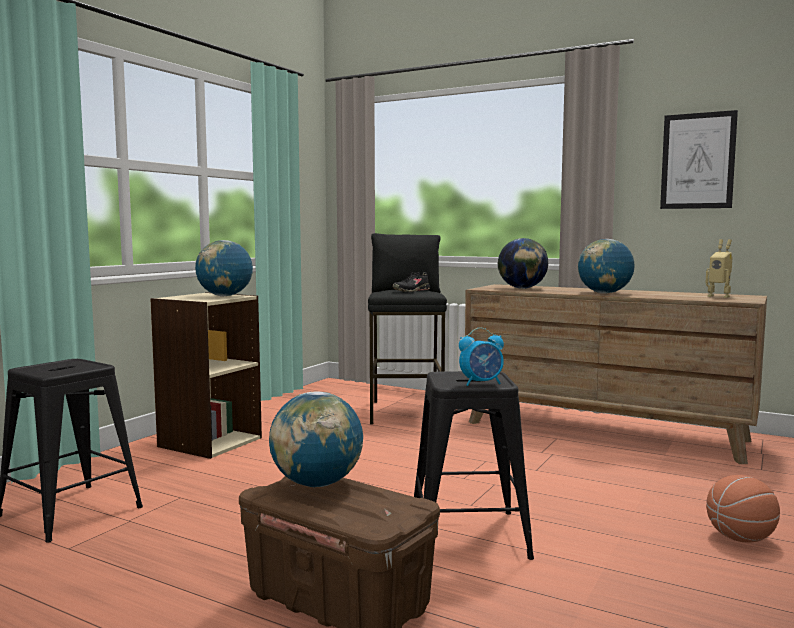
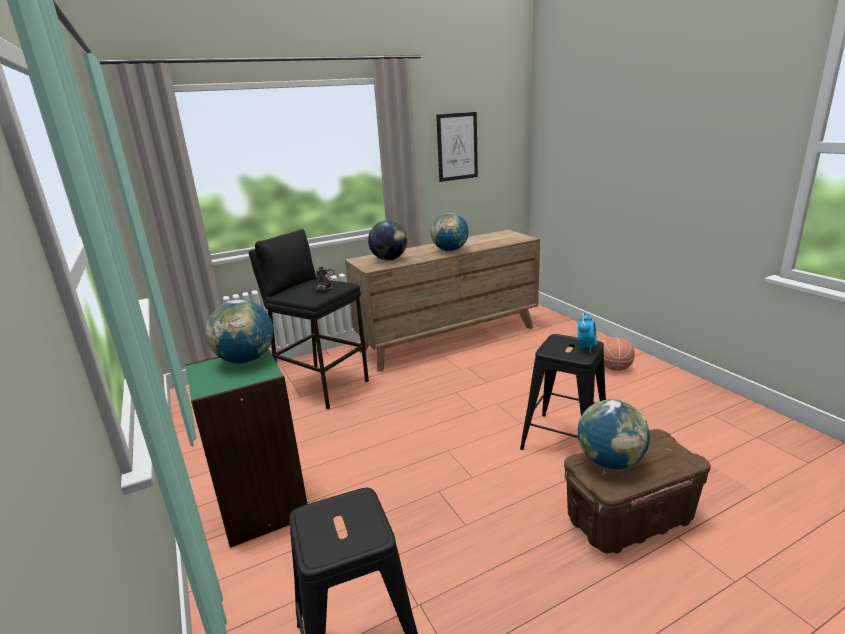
camera: 55 degrees left, 15 degrees up
(209, 442) = (262, 507): beige bookcase -> green bookcase
(719, 296) = (499, 236): toy robot -> none

